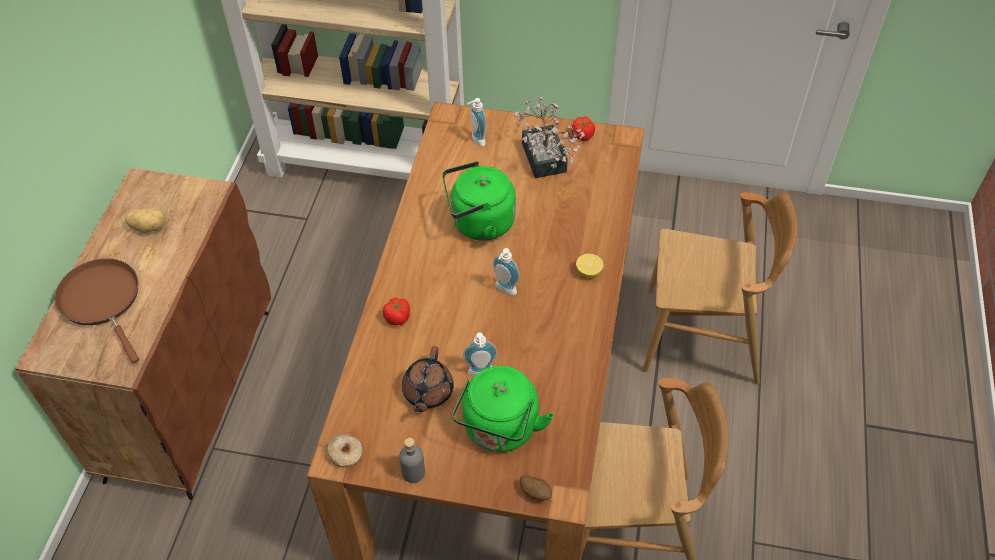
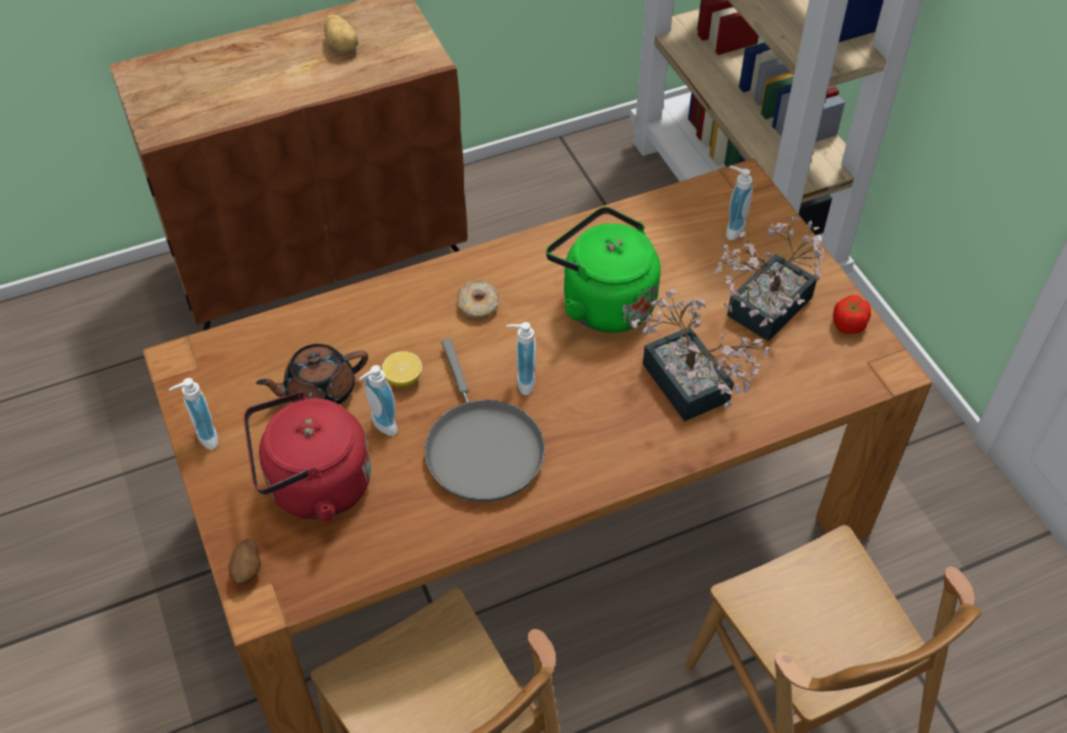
camera: 55 degrees right, 0 degrees up
(102, 300) = (227, 70): brown frying pan -> none
(345, 454) = (188, 365): donut -> donut (478, 305)
(398, 317) = (402, 307): tomato -> none
(413, 472) = (203, 438): grey bottle -> soap dispenser
(499, 430) = (313, 487): green kettle -> red kettle
(536, 333) = (481, 447): none -> grey frying pan
(572, 222) = (690, 391): none -> potted plant
(588, 272) = (623, 450): lemon -> lemon (403, 378)

